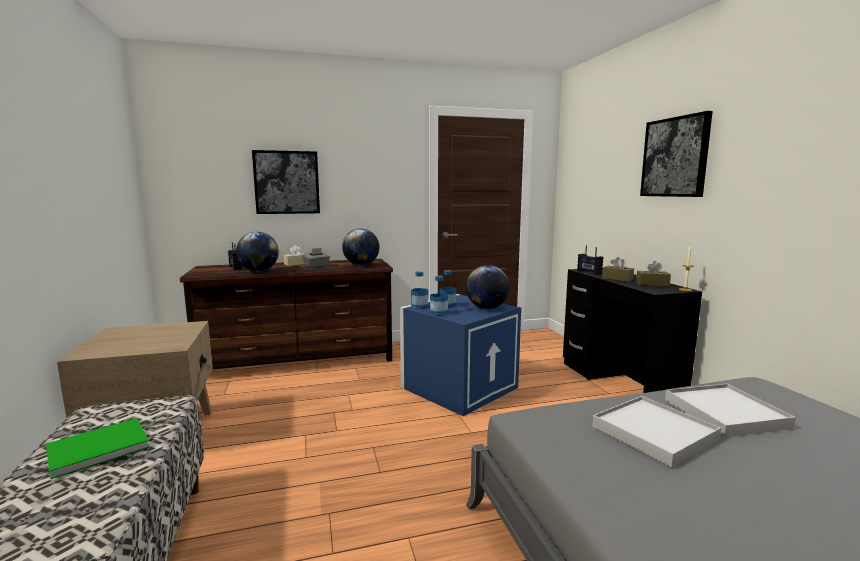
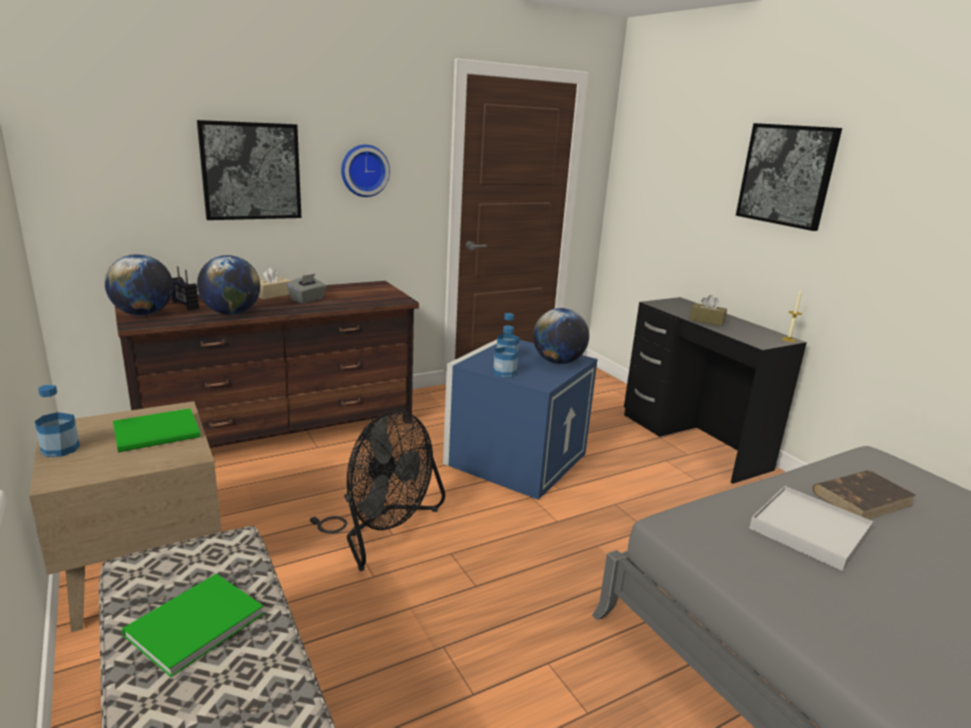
camera: 15 degrees left, 10 degrees up
(169, 335) = (159, 433): none -> green book
(327, 427) = (379, 531): none -> black fan
(361, 265) = (371, 297): globe -> globe (143, 314)
(364, 181) = (364, 170): none -> wall clock
(419, 306) = (472, 362): bottle -> bottle (60, 449)
(589, 272) = (667, 308): radio -> none
(652, 284) = (749, 330): brown tissue box -> none
(725, 413) = (862, 498): white tray -> brown book

